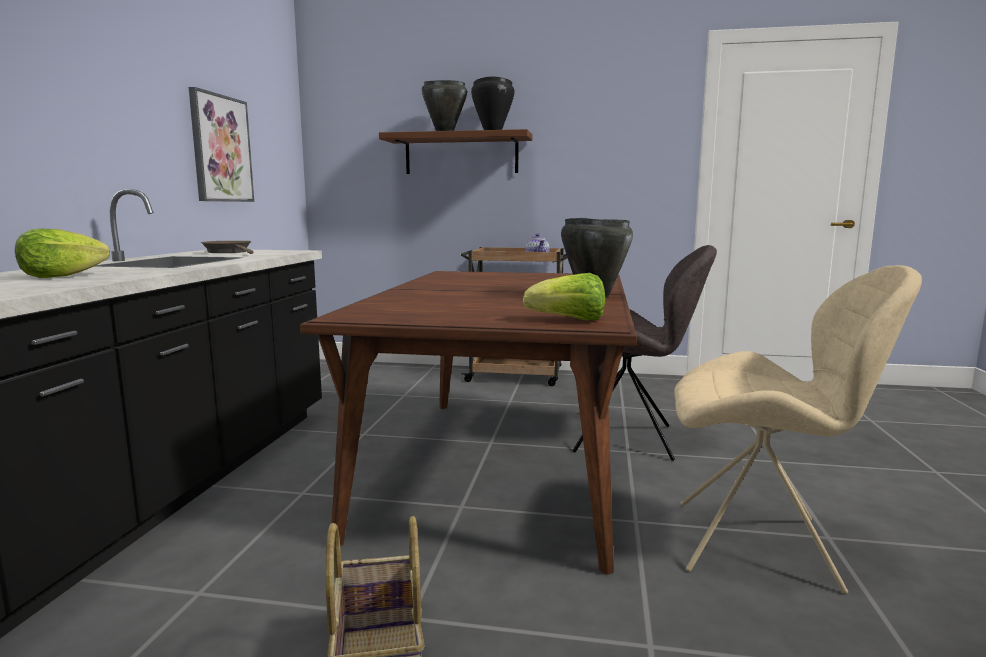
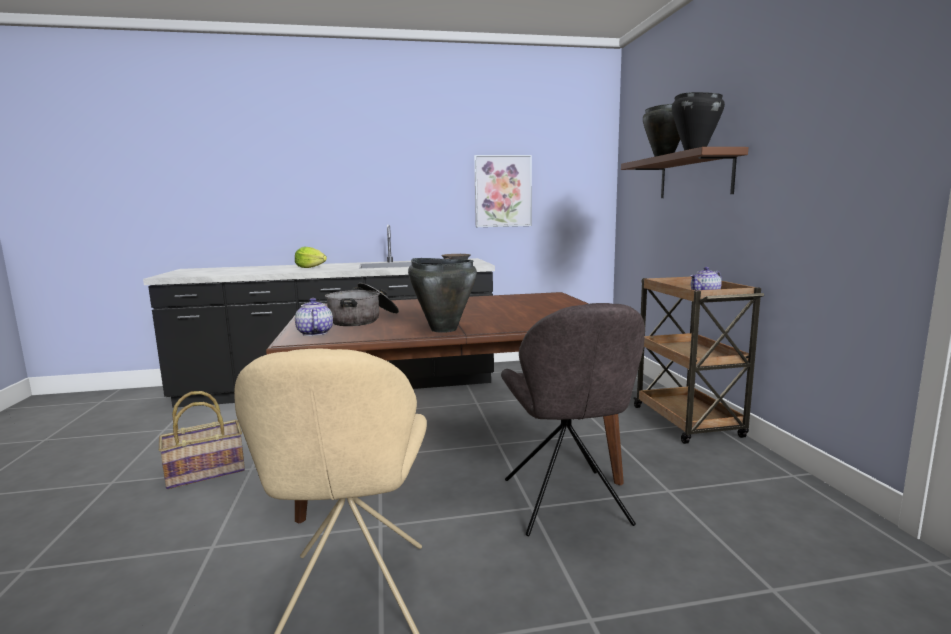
camera: 70 degrees right, 0 degrees up
(501, 308) = (363, 319): none -> cooking pot
(569, 320) = (314, 333): lettuce -> teapot

